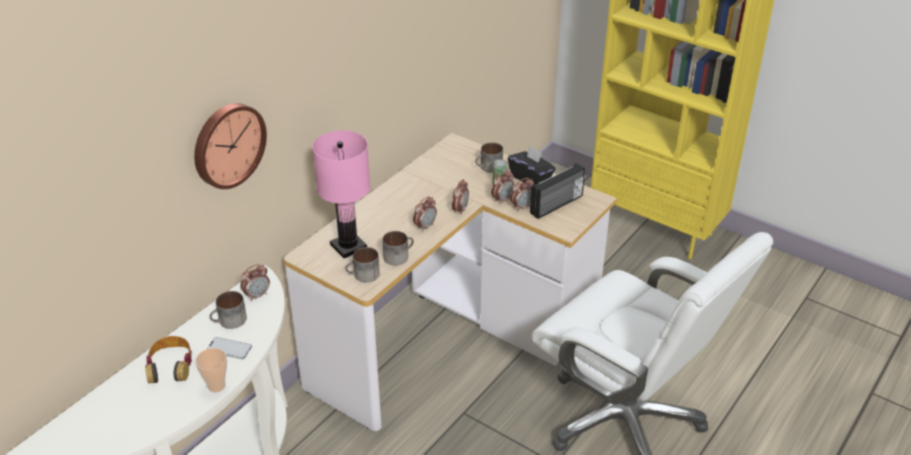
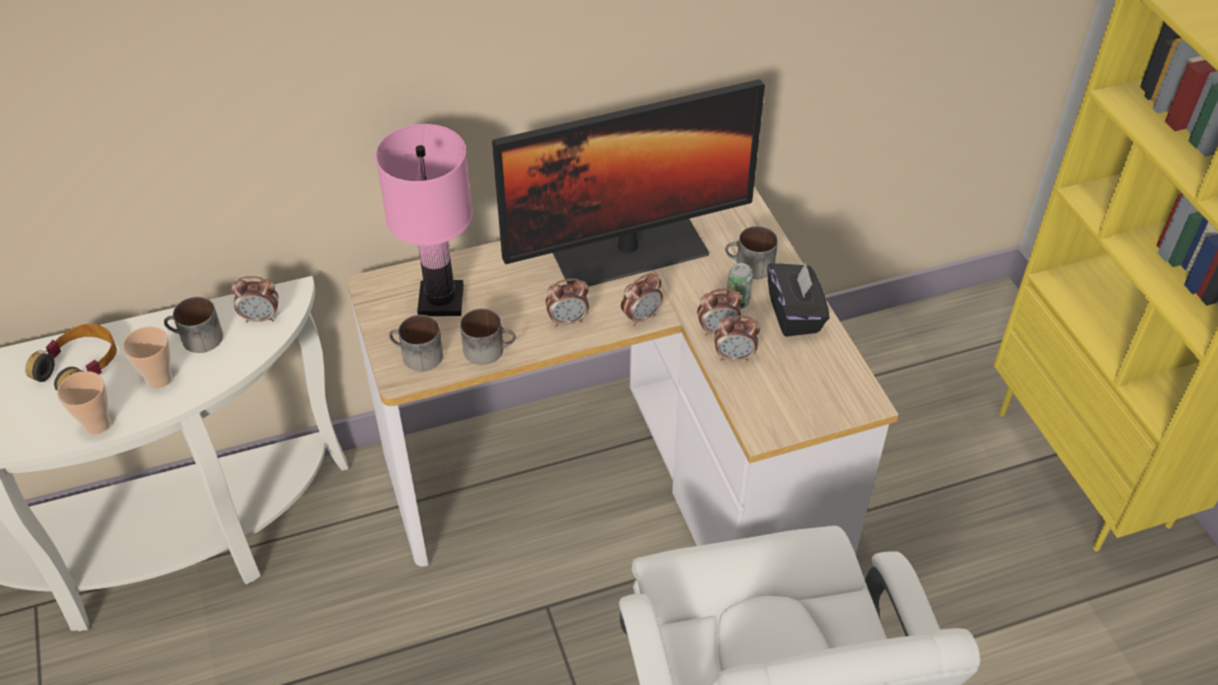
camera: 35 degrees right, 10 degrees up
(227, 144) = (238, 91): wall clock -> none
(229, 349) = (159, 379): phone -> cup
(423, 185) = (629, 251): none -> monitor
(557, 205) = (791, 380): radio -> none

